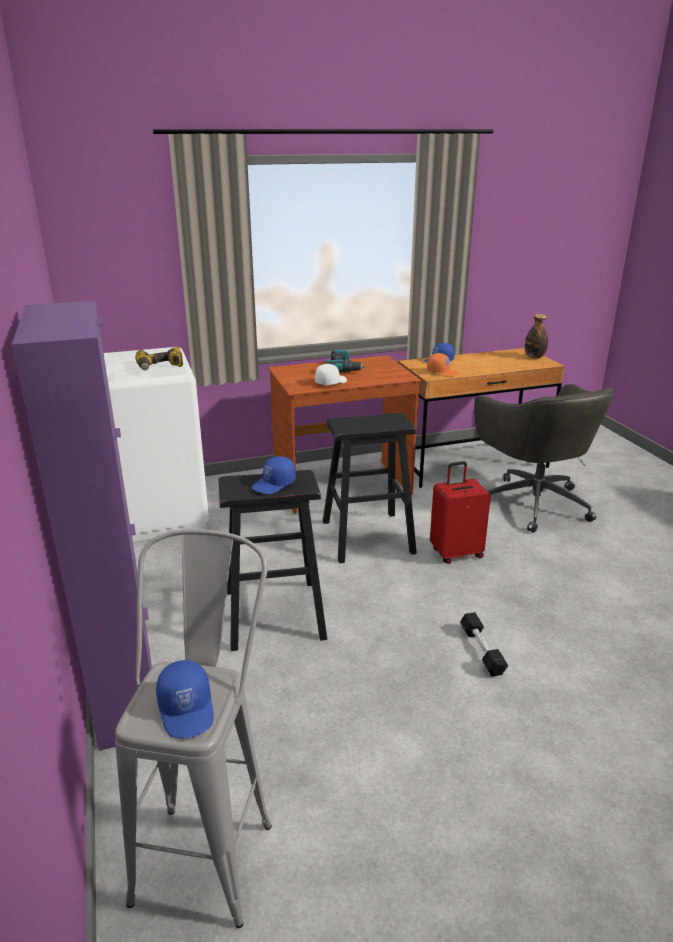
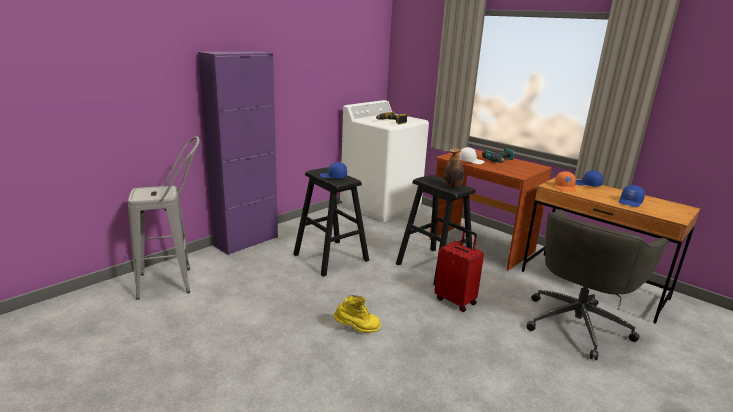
camera: 60 degrees right, 5 degrees down
(187, 709) = (148, 194): blue cap -> blue cap (630, 202)
(481, 650) = (357, 329): black dumbbell -> yellow boot
(534, 357) = (679, 212): bottle -> bottle (452, 186)

